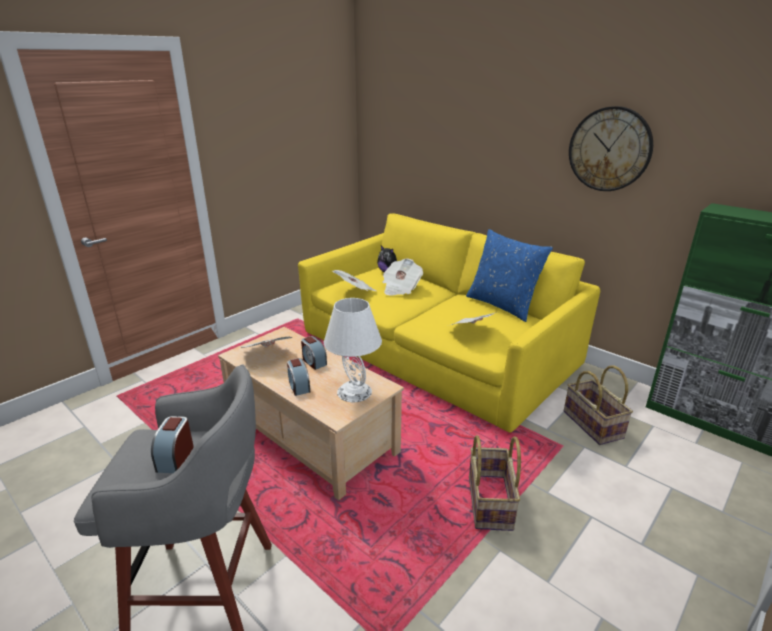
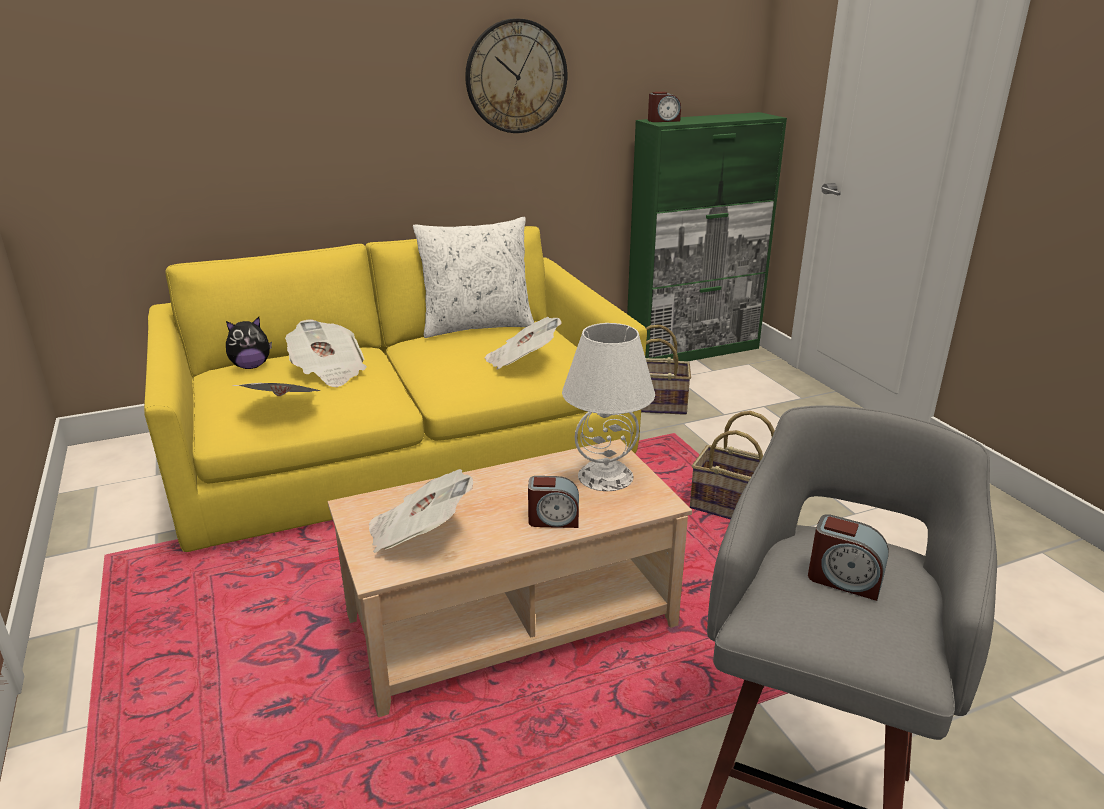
camera: 65 degrees left, 0 degrees up
(314, 362) = (489, 493): alarm clock -> alarm clock (663, 120)
(502, 305) = (477, 326): blue pillow -> white pillow

